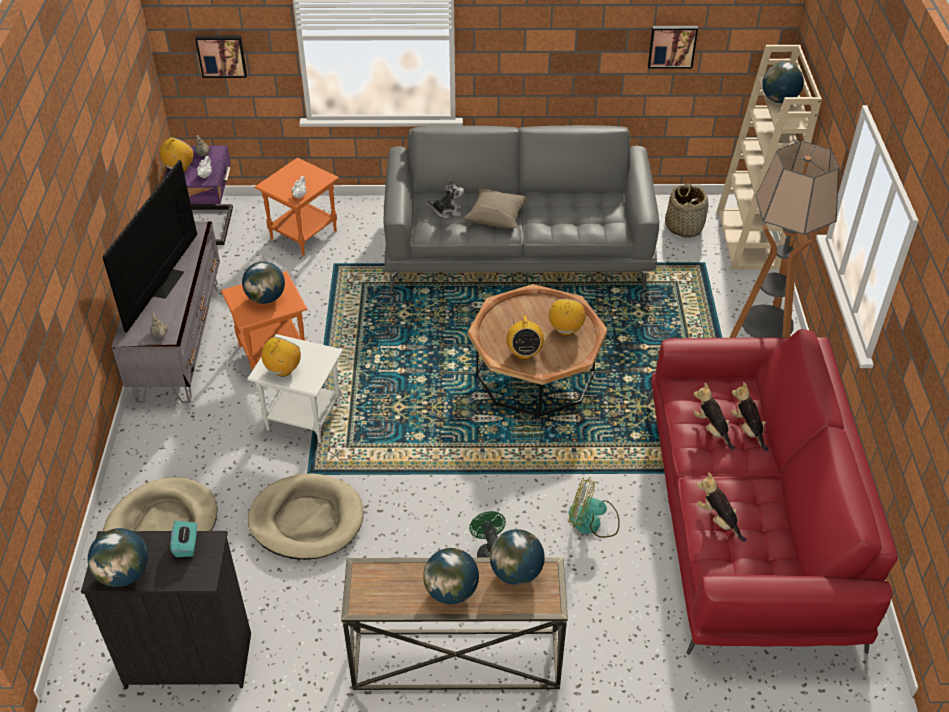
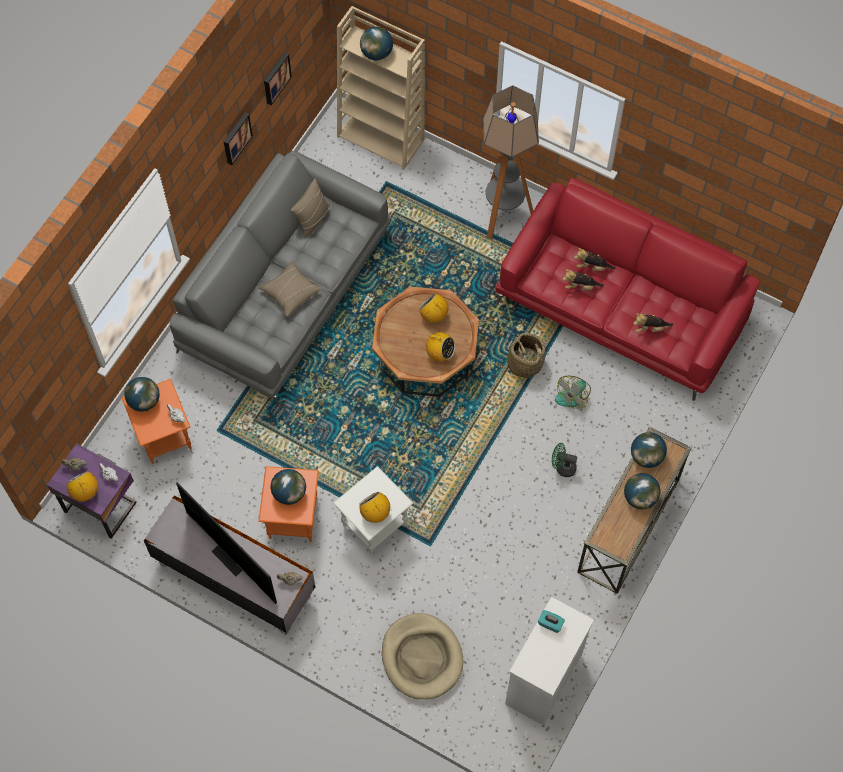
camera: 60 degrees left, 20 degrees up
(124, 573) = (552, 666): globe -> globe (144, 401)
(188, 659) = (542, 680): black dresser -> white dresser
(221, 55) = (48, 394): picture -> picture (236, 137)
(307, 520) = (470, 563): beige dog bed -> none
(447, 211) = (262, 322): plush toy -> none
(590, 198) = (312, 219): none -> beige pillow
(684, 226) = (338, 168): basket -> basket (525, 363)

